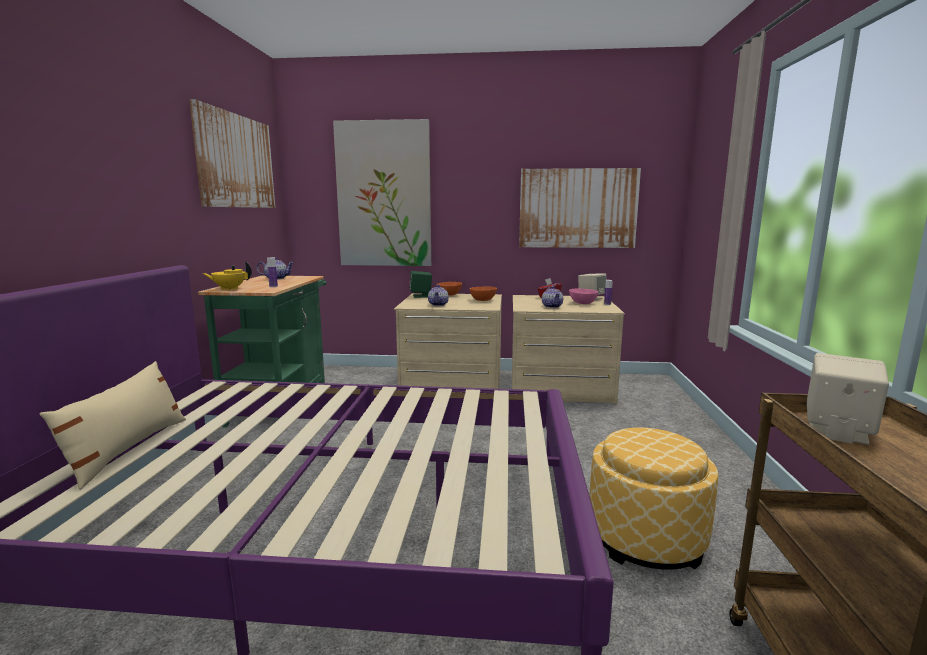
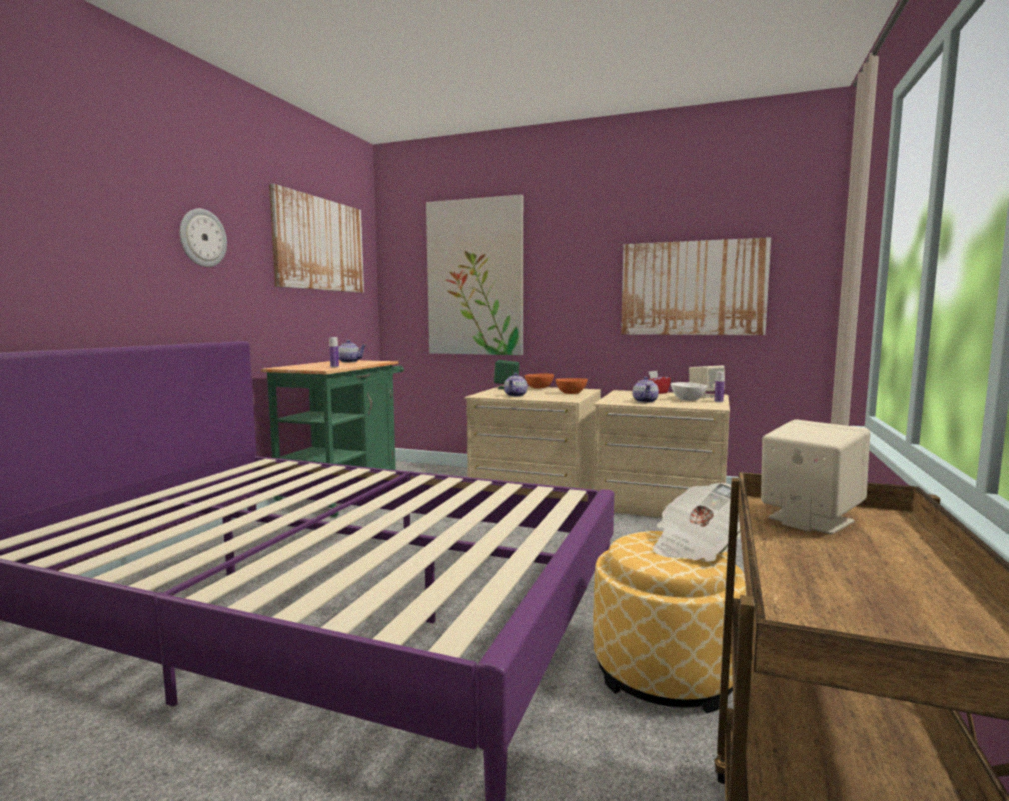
camera: 15 degrees right, 5 degrees down
(128, 449) = (148, 505): beige pillow -> none
(133, 158) = (202, 238): none -> wall clock
(229, 289) = (291, 367): yellow teapot -> none
(582, 303) = (687, 400): pink bowl -> white bowl
(674, 440) = (698, 547): none -> newspaper

